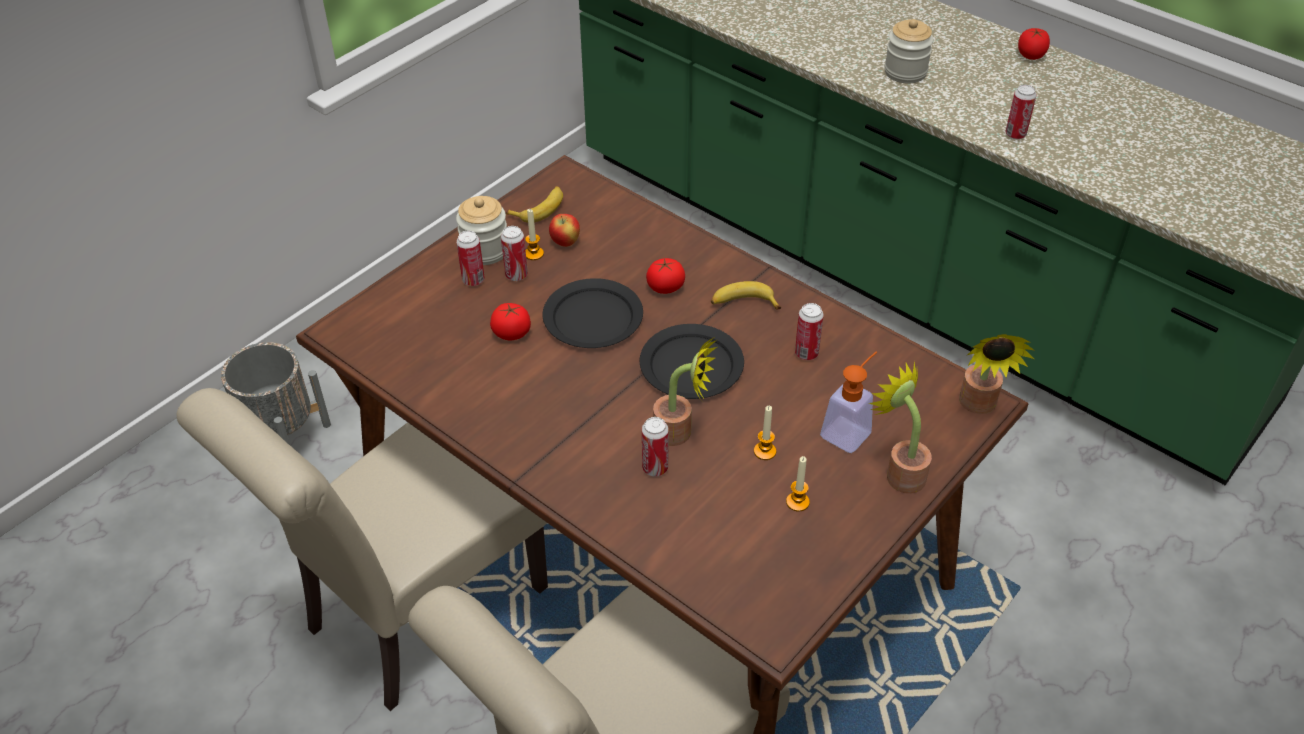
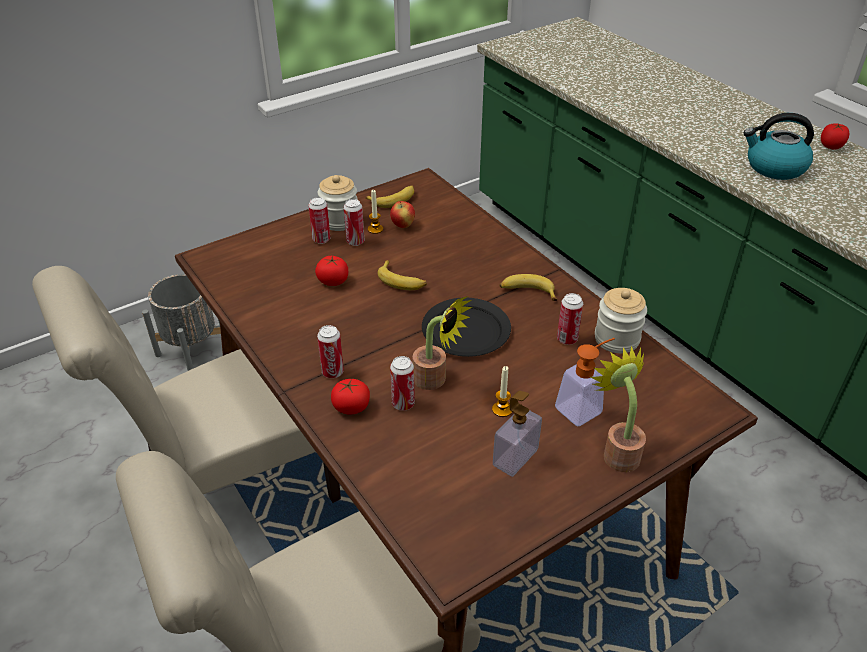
camera: 15 degrees right, 5 degrees down
(593, 317) = (402, 281): black plate -> banana
(665, 287) = (468, 269): tomato -> tomato (351, 407)
(797, 502) = (515, 457): candle -> soap dispenser
(905, 72) = (717, 143): jar -> jar (616, 339)
(976, 95) = (774, 167): none -> kettle
(978, 406) = (709, 411): potted plant -> none
(1015, 134) = (800, 200): can -> can (332, 372)

